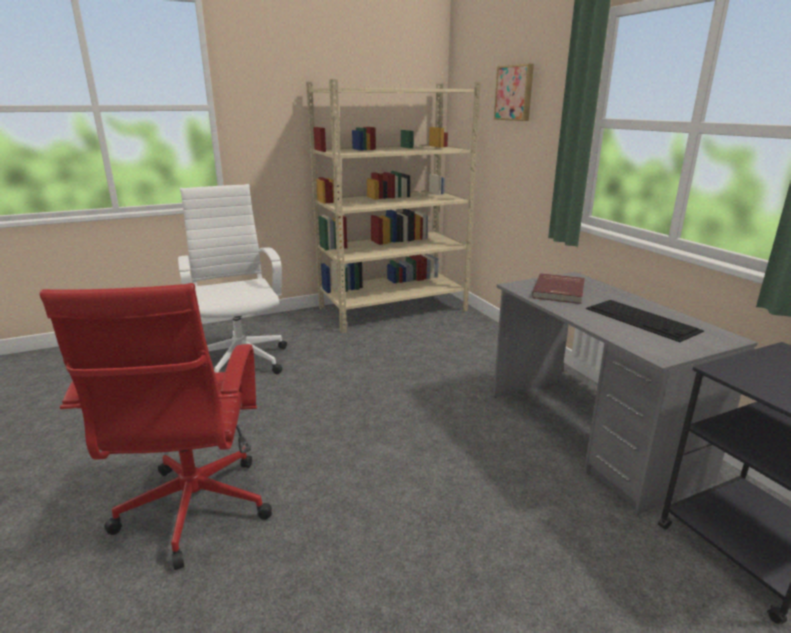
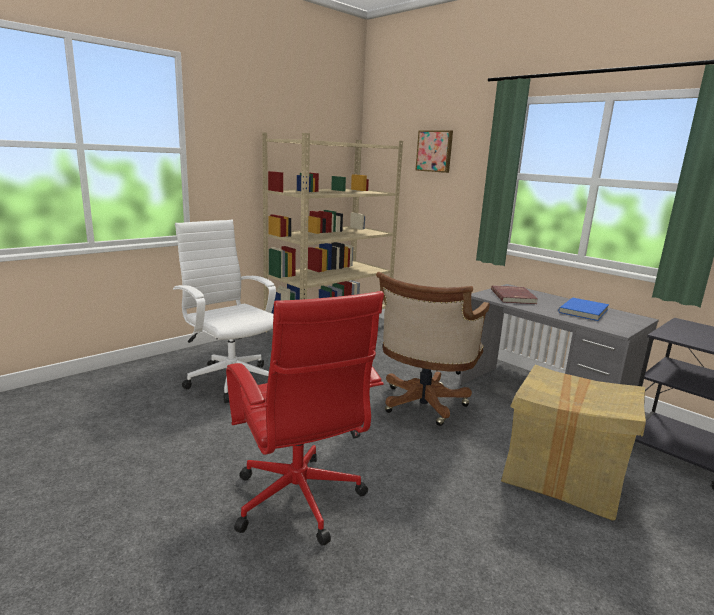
camera: 20 degrees left, 5 degrees down
(425, 417) = (422, 405): none -> office chair
(537, 548) = (564, 477): none -> cardboard box
(642, 319) = (584, 311): keyboard -> blue book

